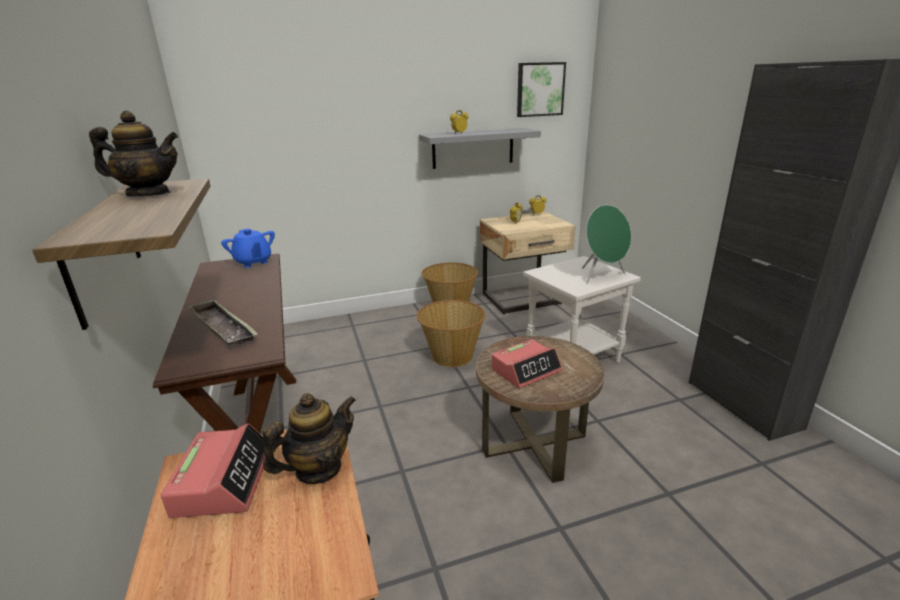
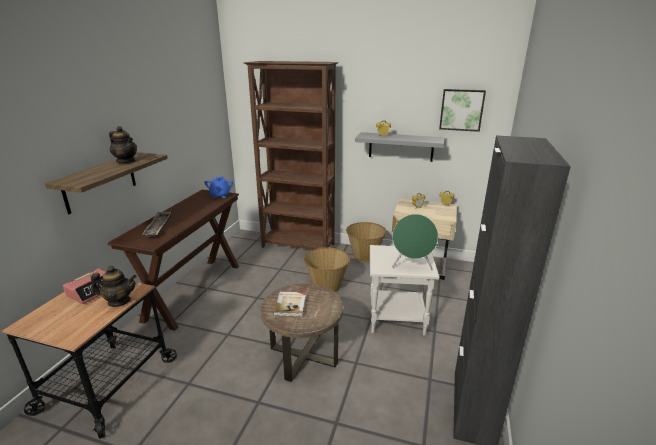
camera: 35 degrees right, 0 degrees up
(352, 325) = (298, 246): none -> brown bookcase
(526, 370) = (291, 305): alarm clock -> book

